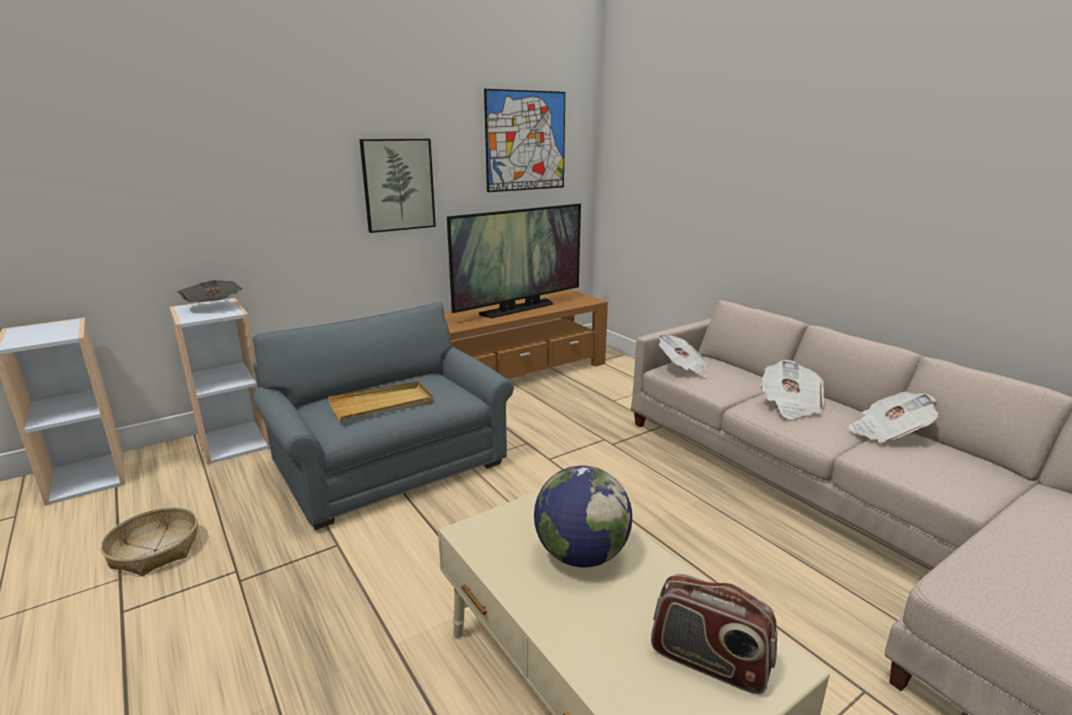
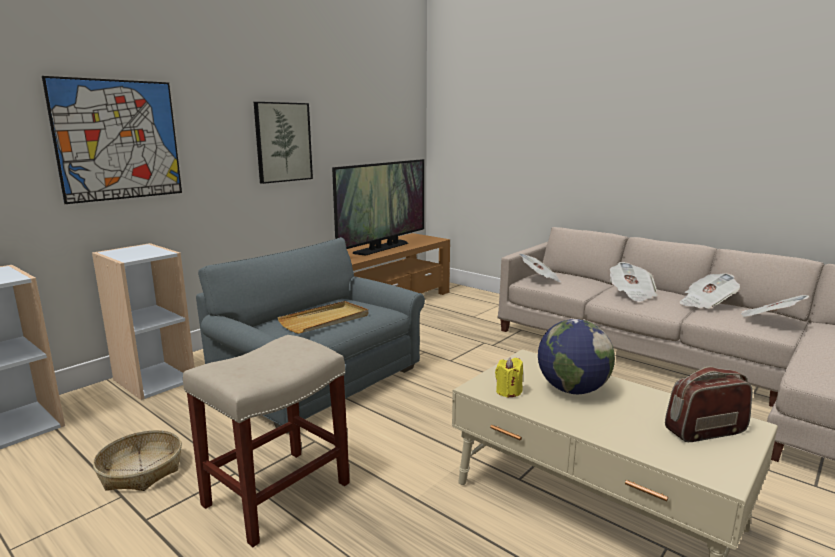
camera: 15 degrees left, 5 degrees down
(214, 307) = (140, 250): newspaper -> newspaper (768, 320)
(256, 608) = (276, 495): none -> beige stool
(499, 544) = (508, 391): none -> yellow candle
(526, 141) = (377, 108): picture -> picture (118, 140)
(708, 662) = (704, 431): radio -> radio turned 150 degrees clockwise

